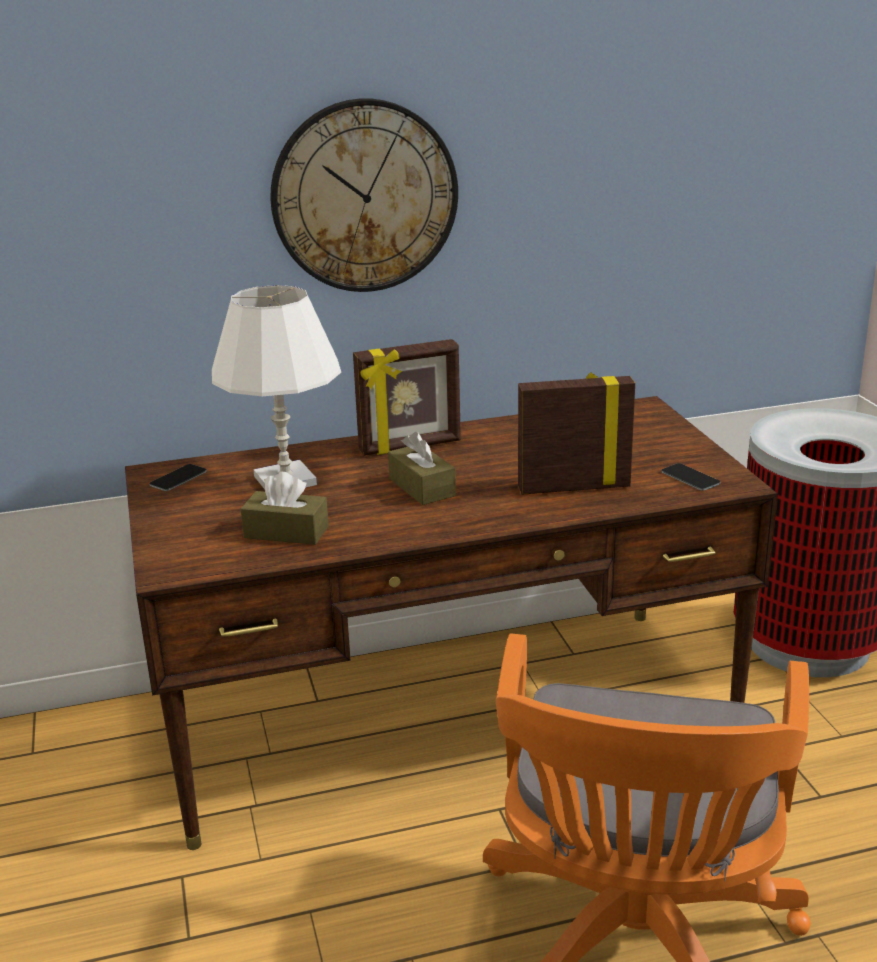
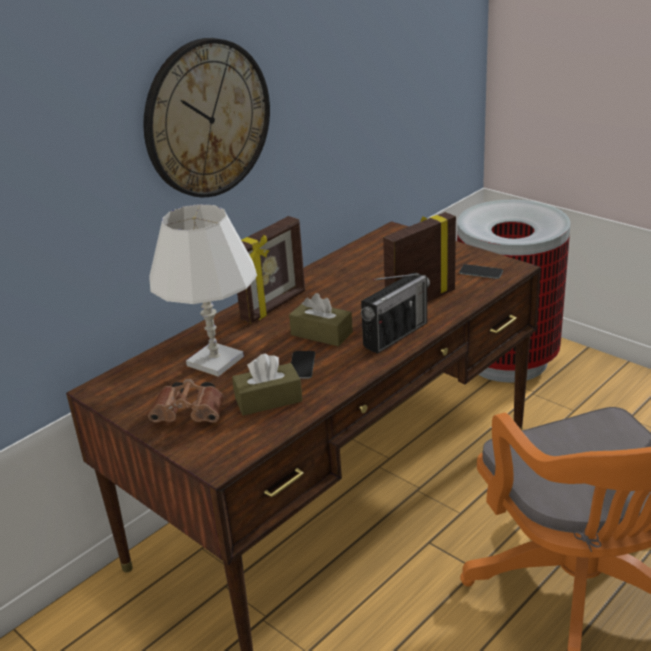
camera: 30 degrees left, 5 degrees up
(178, 478) = (127, 387): phone -> phone (302, 365)
(200, 521) = (191, 415): none -> brown binoculars
(498, 513) = (395, 335): none -> radio

